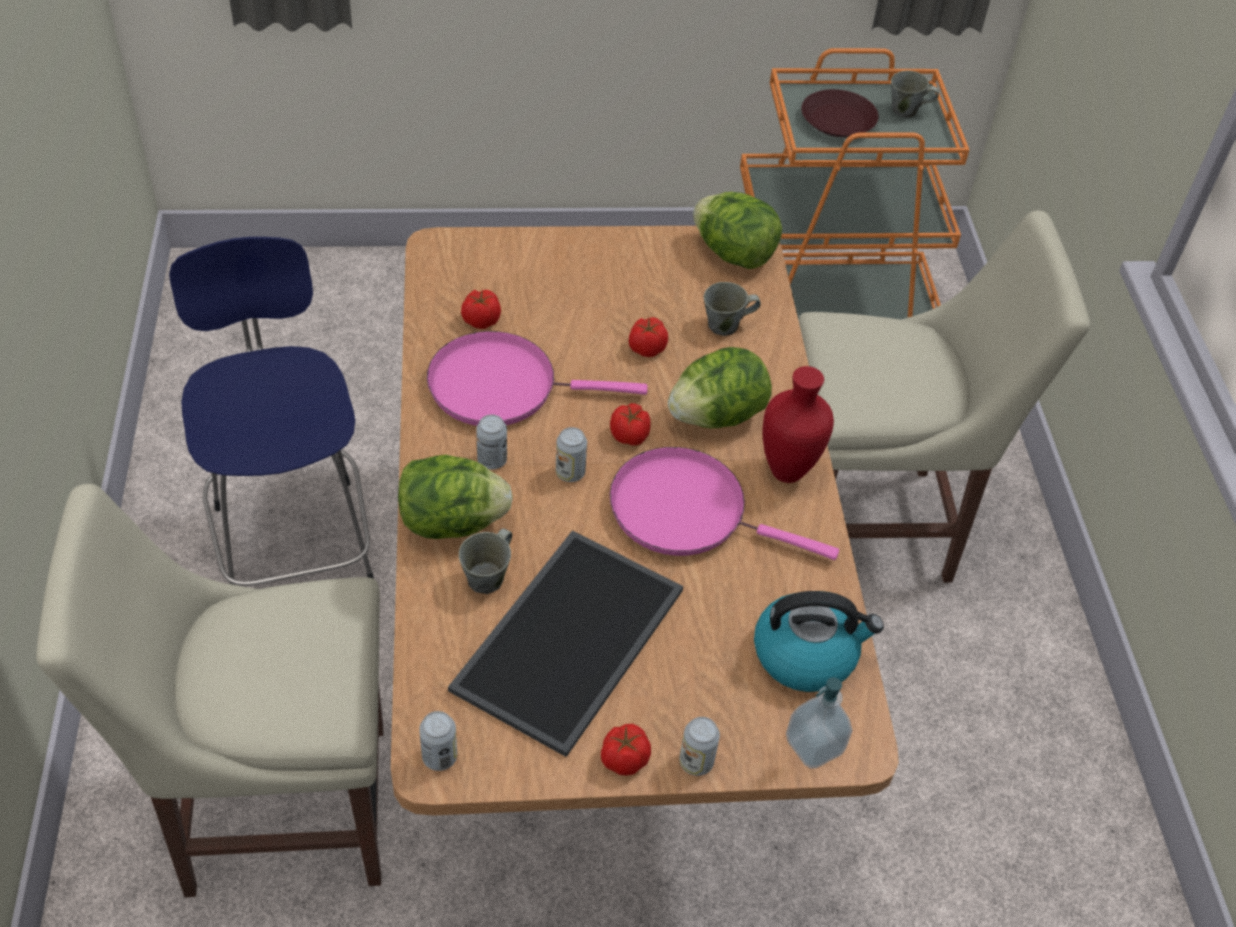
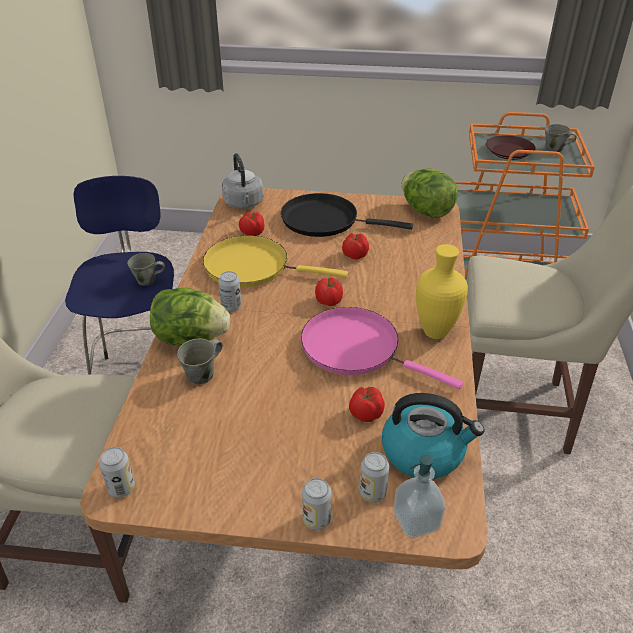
camera: 15 degrees right, 10 degrees down
(450, 264) = (244, 204): none -> grey kettle
(501, 386) = (252, 267): pink frying pan -> yellow frying pan
(567, 636) = (245, 417): tray -> none
(570, 473) = (281, 318): can -> can (372, 493)
(586, 286) = (325, 220): none -> black frying pan
(623, 759) = (259, 509): tomato -> tomato (365, 414)
(717, 416) = (393, 295): lettuce -> none
(725, 325) = (411, 247): grey mug -> grey mug (147, 280)
(787, 473) = (436, 333): red vase -> yellow vase

